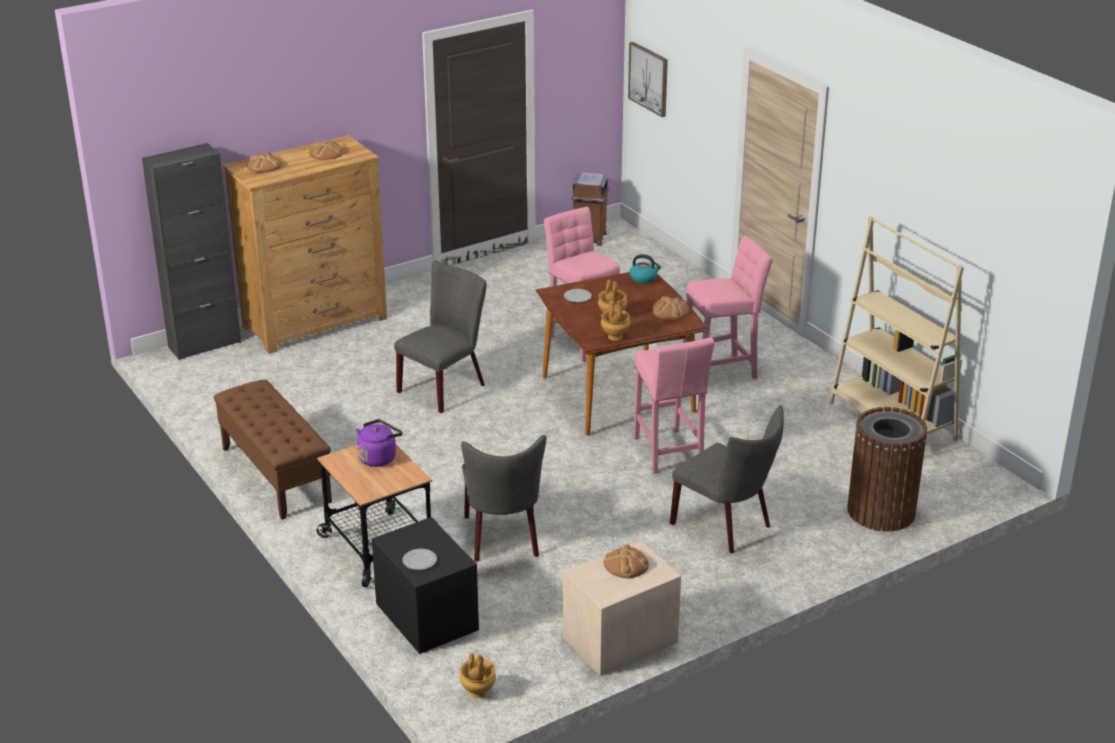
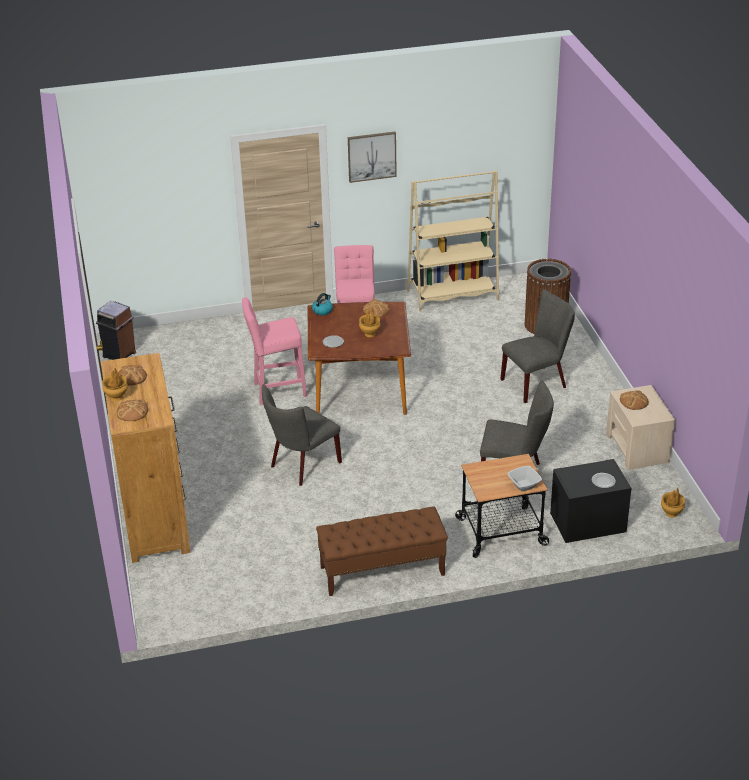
camera: 70 degrees left, 5 degrees up
(204, 345) = (149, 589): black cabinet -> none
(362, 486) = (524, 485): none -> bowl
(379, 457) = (490, 472): purple kettle -> none
(446, 386) = (302, 466): grey chair -> grey chair turned 105 degrees counterclockwise
(614, 336) = (399, 338): brown vase -> brown vase (116, 397)
(649, 78) = (115, 209): picture -> picture (371, 156)
(668, 454) = (446, 386): pink stool -> none

